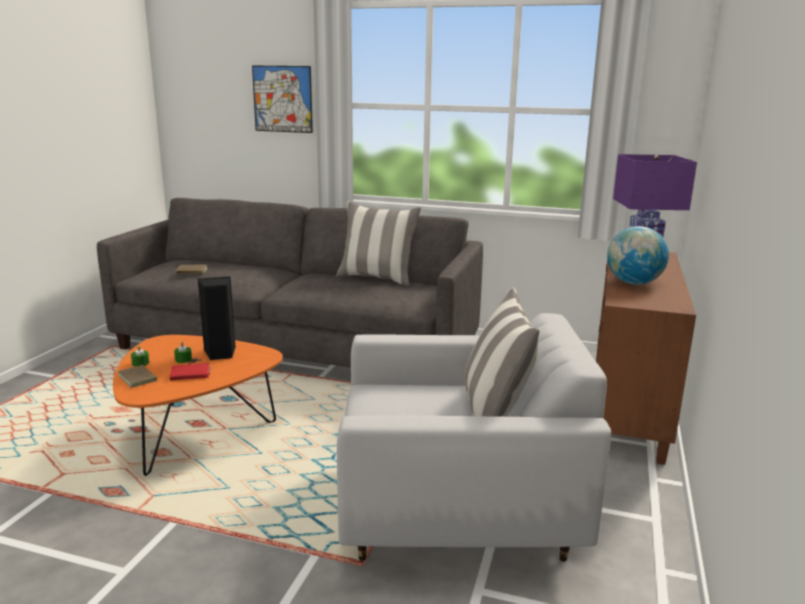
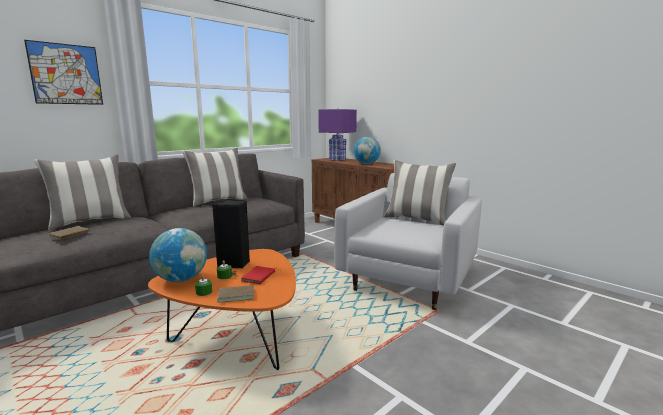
camera: 60 degrees left, 5 degrees down
(165, 345) = (181, 279): none -> globe
(240, 263) = (90, 222): none -> pillow

